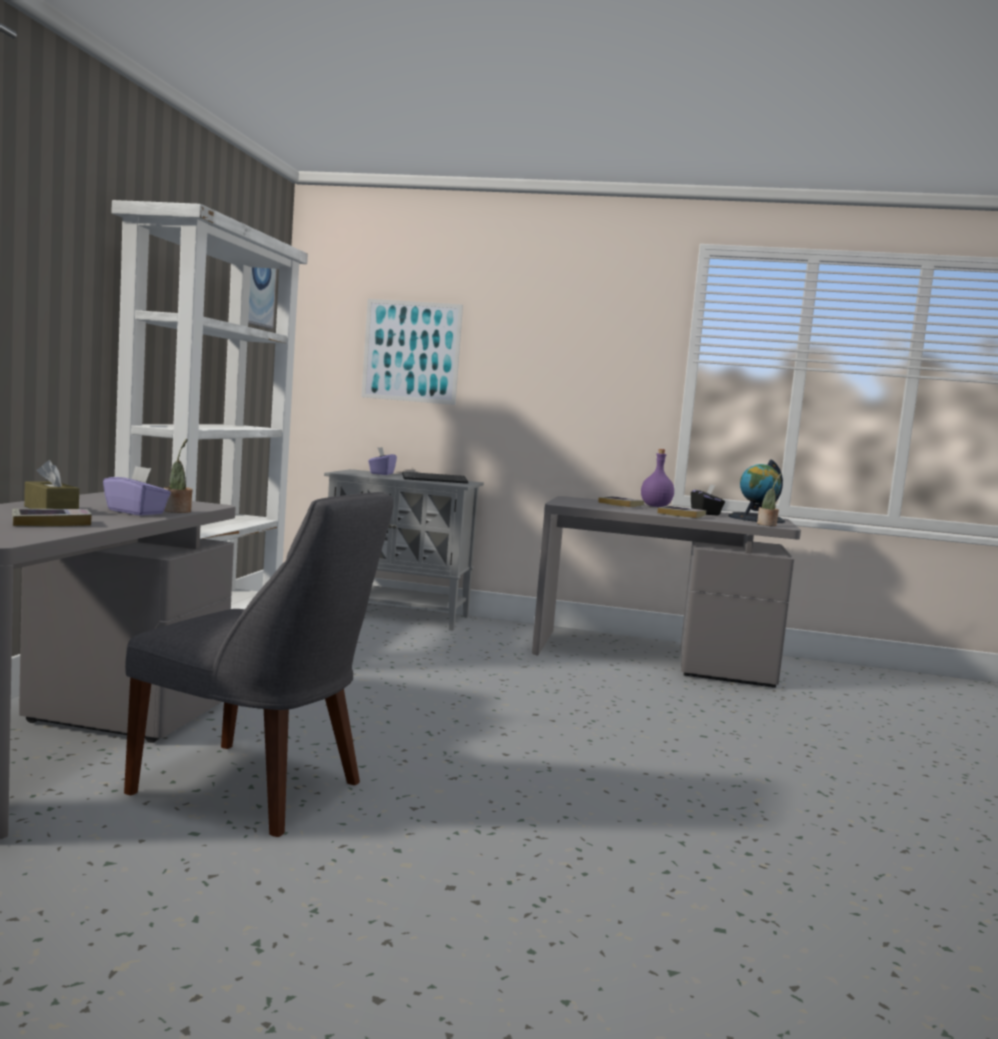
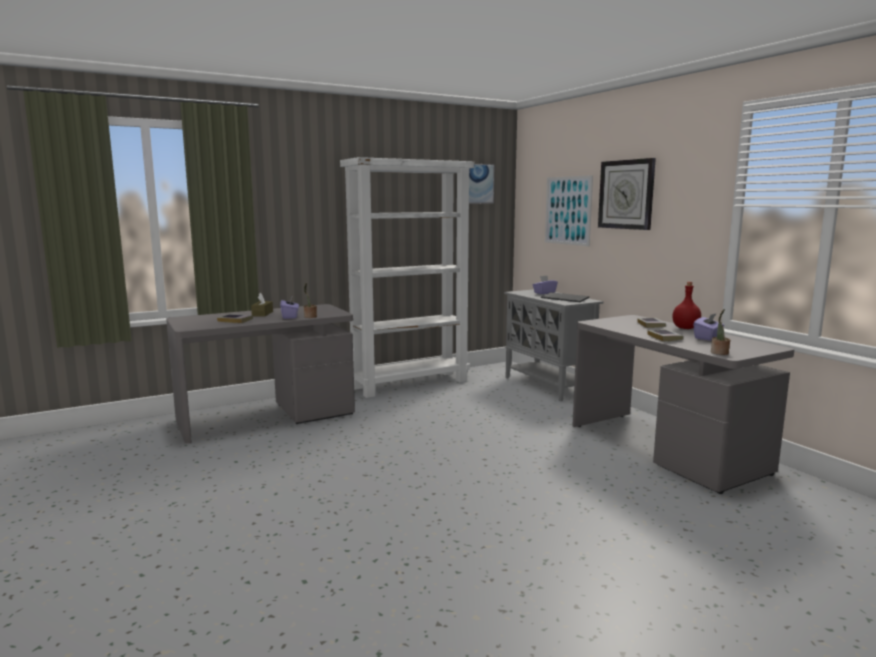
camera: 50 degrees right, 5 degrees up
(256, 790) = (286, 453): grey chair -> none
(524, 336) = (626, 194): none -> wall clock
(655, 506) = (685, 328): purple bottle -> red bottle
(706, 513) = (707, 338): black tissue box -> purple tissue box
(756, 519) = (742, 346): globe -> none

